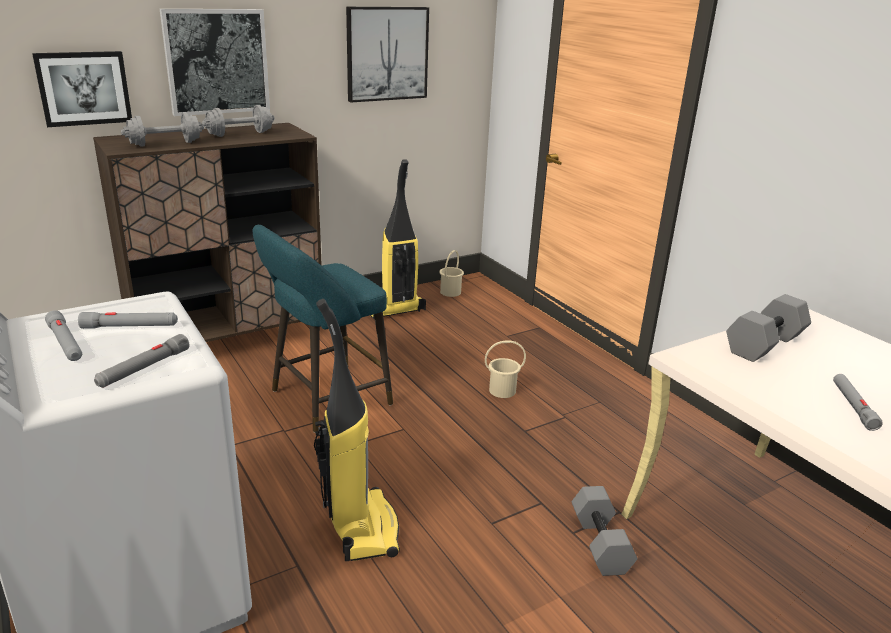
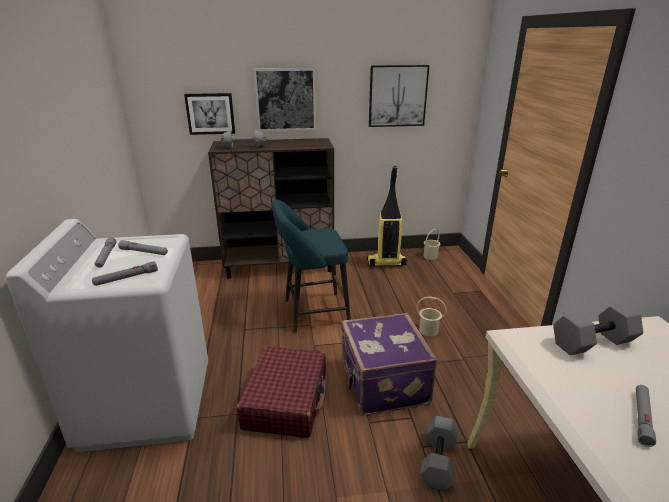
camera: 25 degrees right, 0 degrees up
(240, 134) = (291, 144): grey dumbbell -> none
(361, 527) = (286, 400): vacuum cleaner -> red suitcase
(481, 471) = (382, 383): none -> purple suitcase

